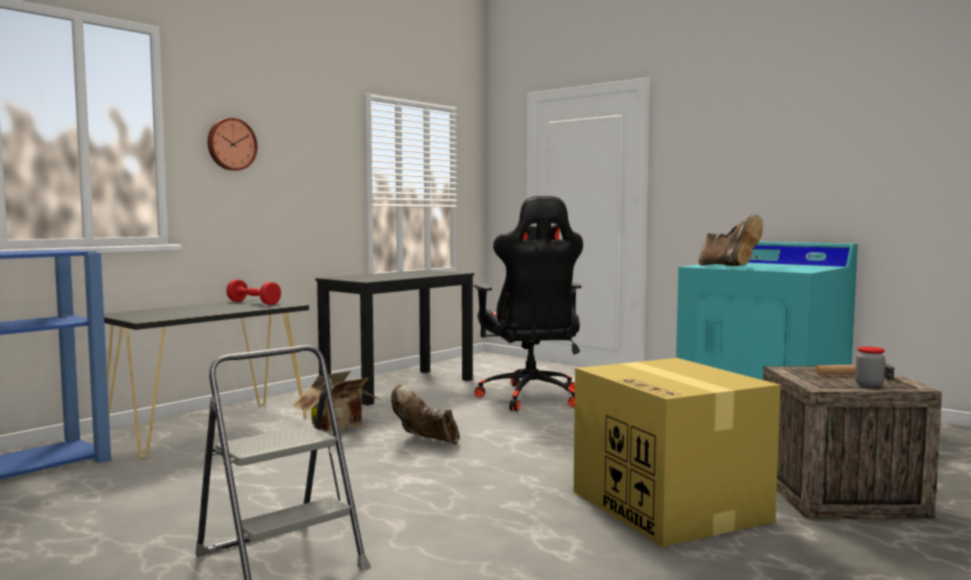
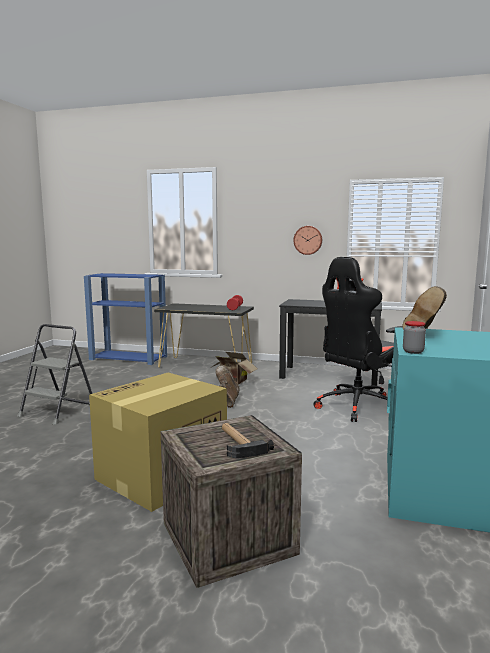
camera: 65 degrees right, 5 degrees up
(231, 144) = (252, 222): wall clock -> wall clock (308, 240)
(869, 385) = (198, 448): jar -> jar (413, 351)

